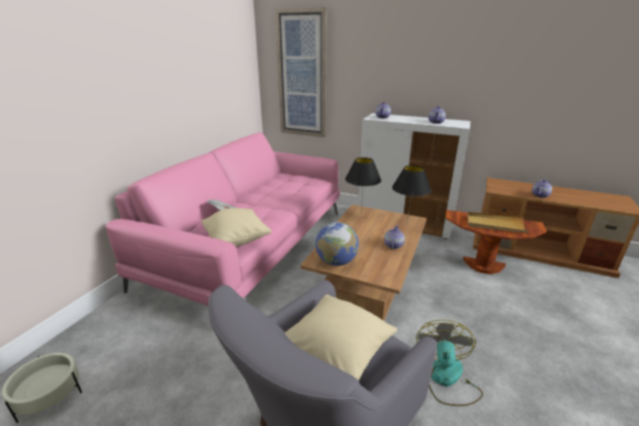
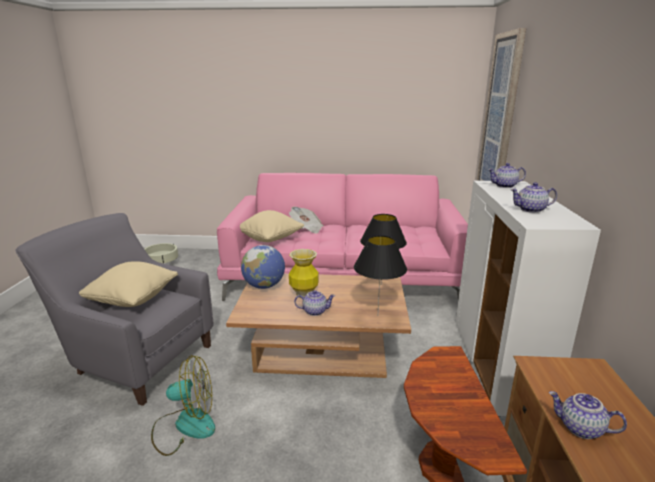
camera: 70 degrees right, 5 degrees down
(363, 245) = (303, 295): none -> vase
(495, 224) = (449, 397): beige tray -> none

